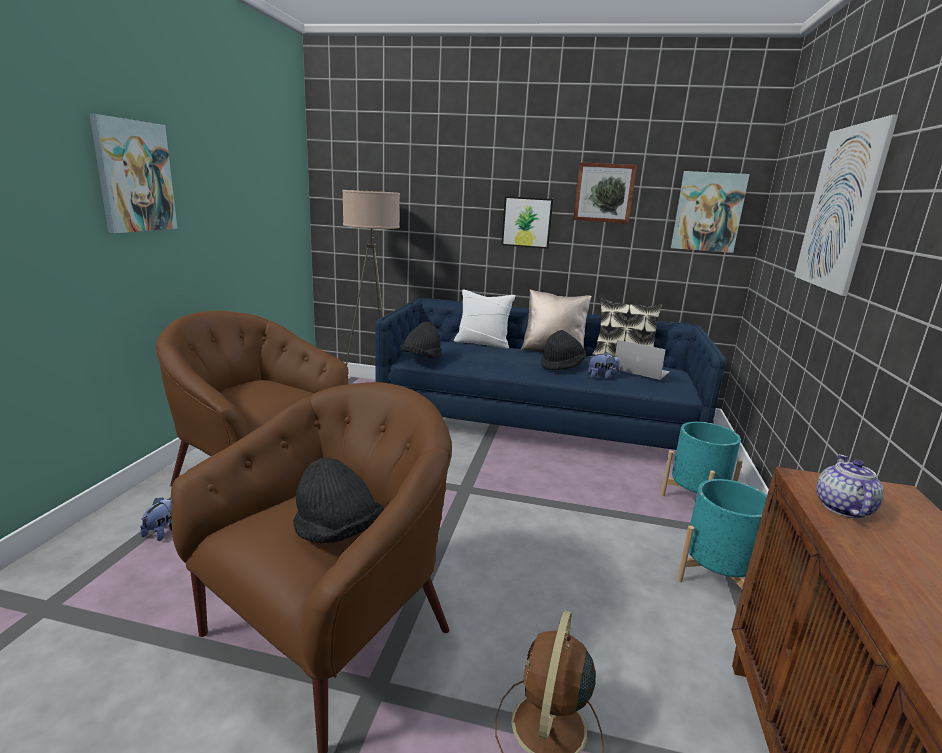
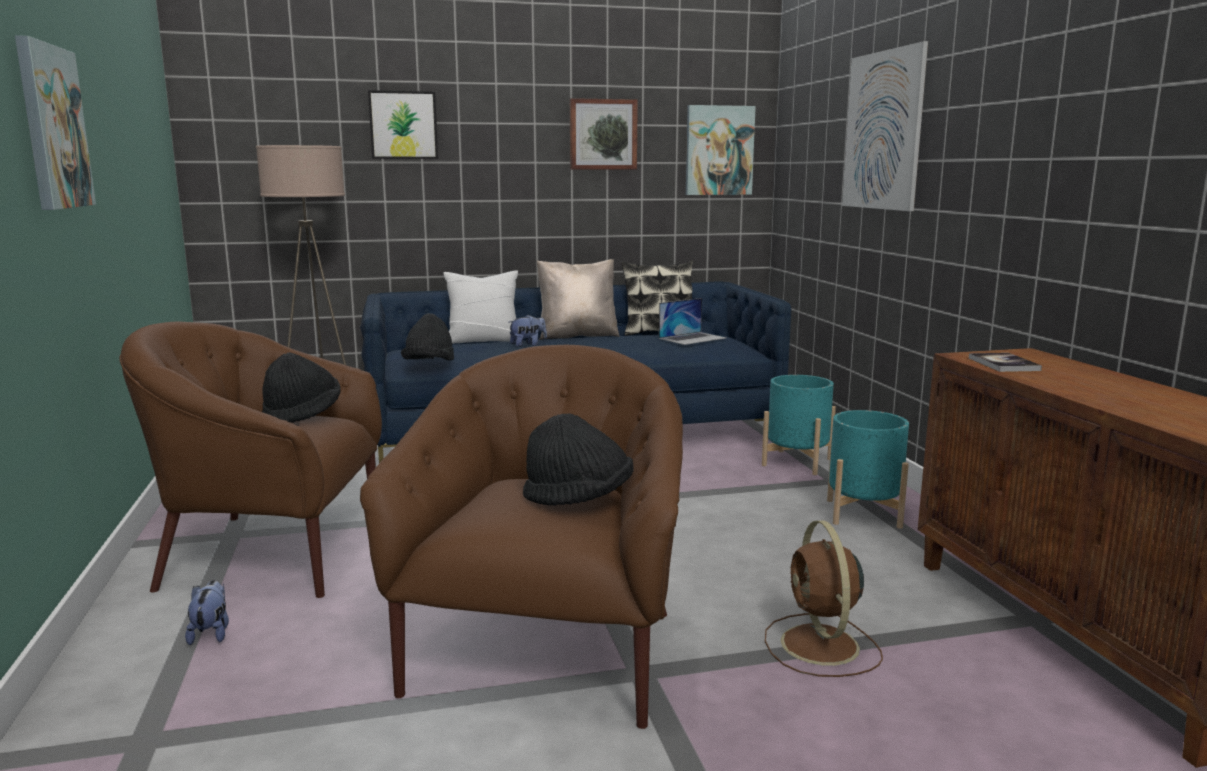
camera: 25 degrees left, 5 degrees down
(527, 222) = (512, 176): picture -> picture (403, 125)
(561, 366) = (605, 347): black hat -> black hat (302, 415)
(601, 377) = (658, 351): plush toy -> plush toy (528, 345)
(640, 370) = (692, 338): laptop -> laptop turned 135 degrees clockwise
(842, 507) = (1003, 364): teapot -> book

